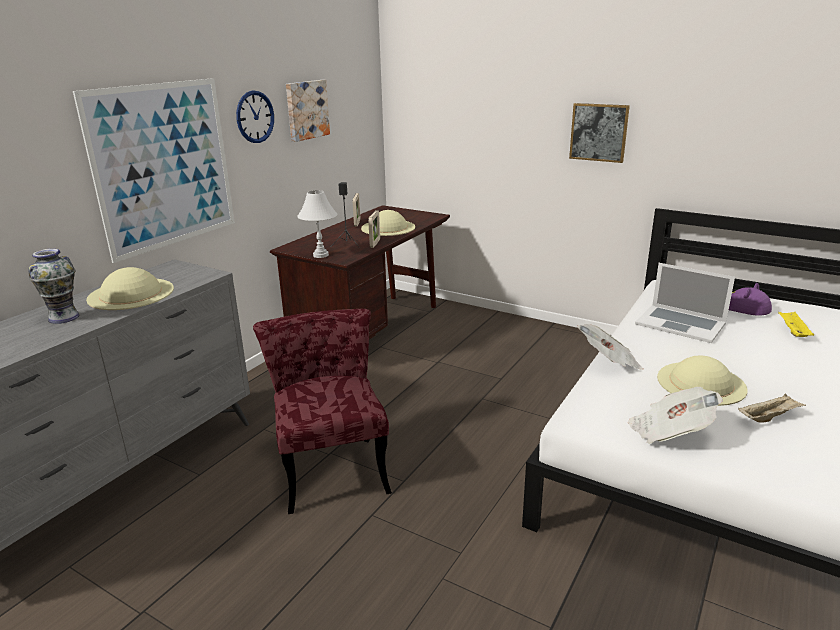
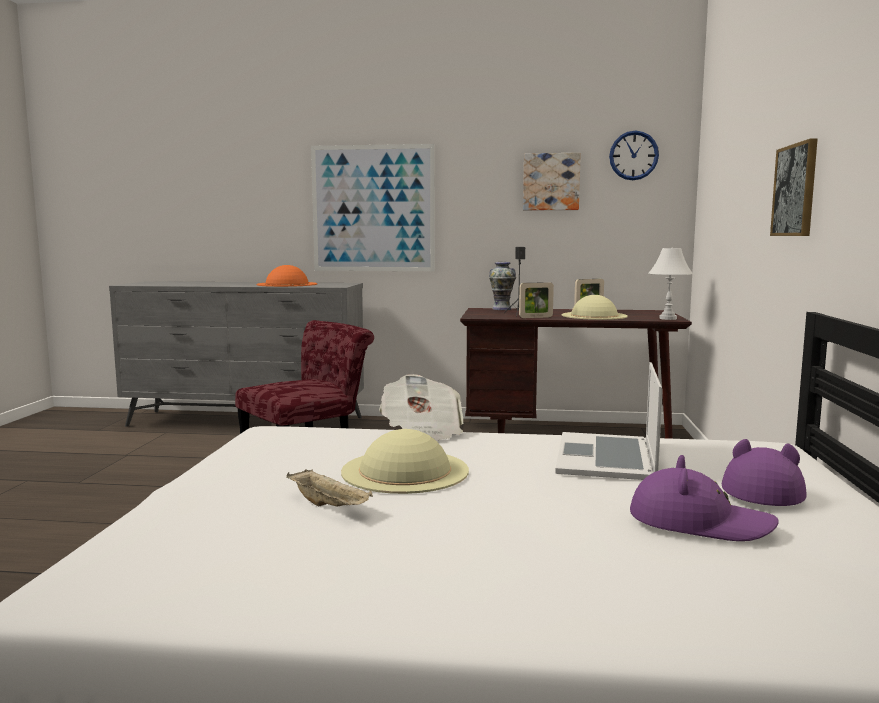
camera: 65 degrees right, 15 degrees down
(64, 317) = (240, 283): vase -> vase (501, 309)
(131, 293) = (287, 284): beige hat -> orange hat
(255, 117) = (478, 181): wall clock -> wall clock (633, 155)
(321, 255) = (476, 313): white table lamp -> white table lamp (668, 318)
(669, 432) = (260, 461): newspaper -> none
(792, 331) = (698, 522): yellow tray -> purple hat

